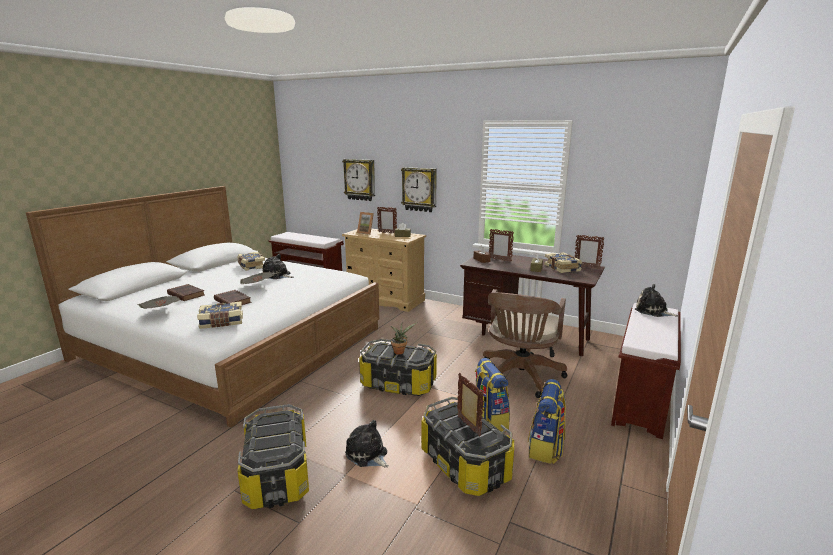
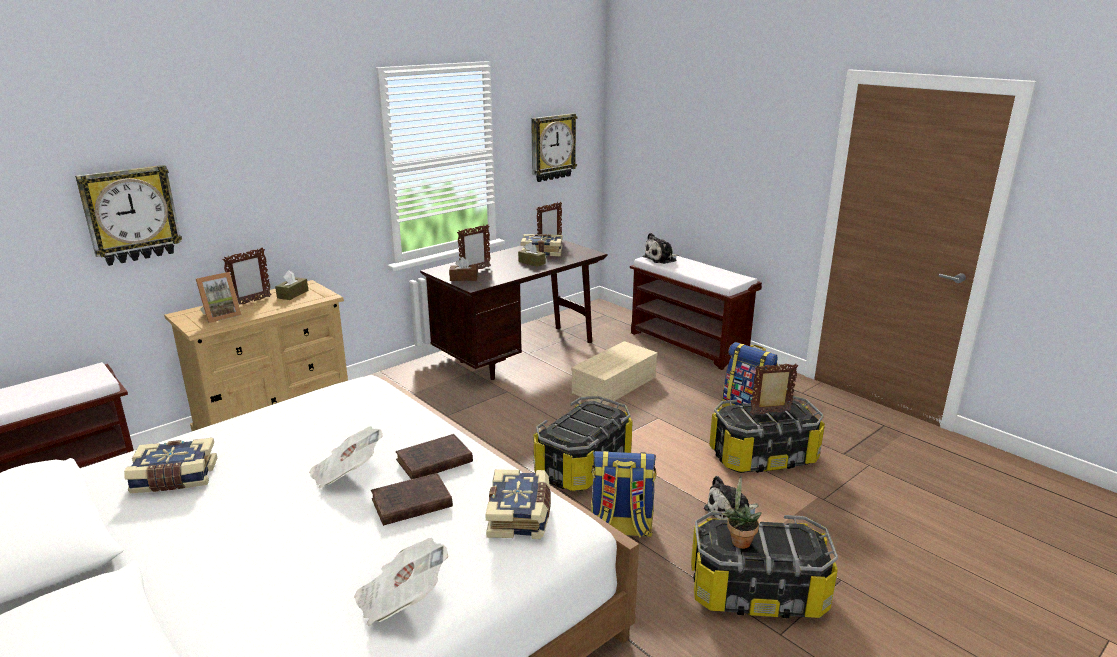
camera: 70 degrees left, 5 degrees up
(185, 294) = (302, 570): brown book -> brown book (432, 462)
(277, 275) = (293, 448): plush toy -> none
(400, 351) = (582, 420): potted plant -> potted plant (738, 540)
(419, 189) = (280, 202): wall clock -> wall clock (552, 147)
(488, 421) = (693, 426): backpack -> backpack (621, 528)
(520, 377) = (614, 385): brown office chair -> beige storage box

